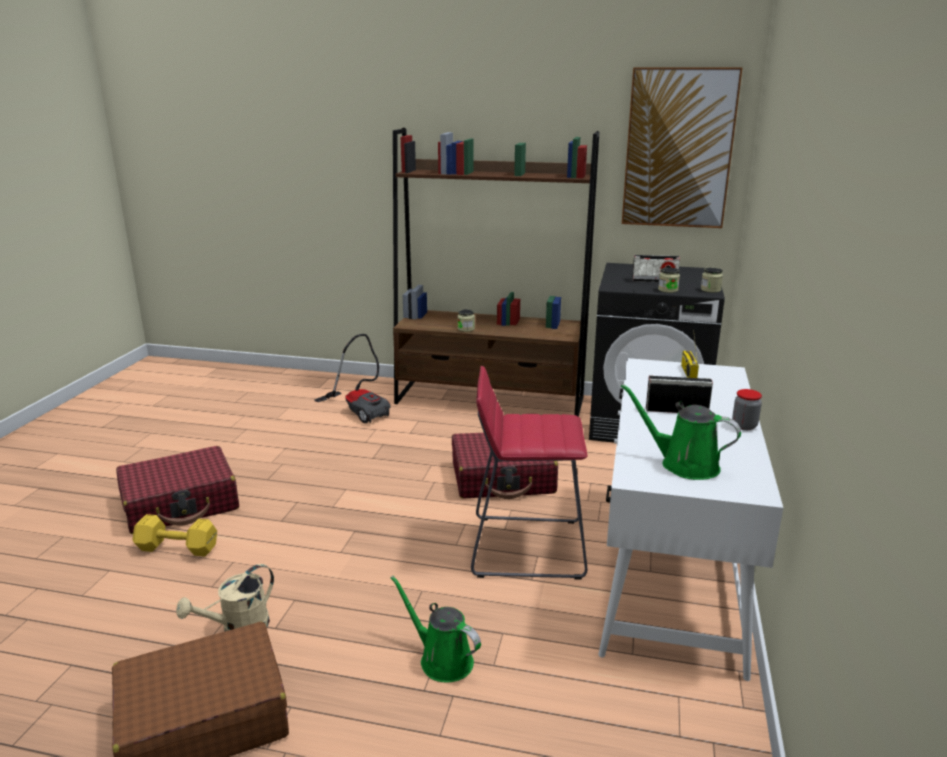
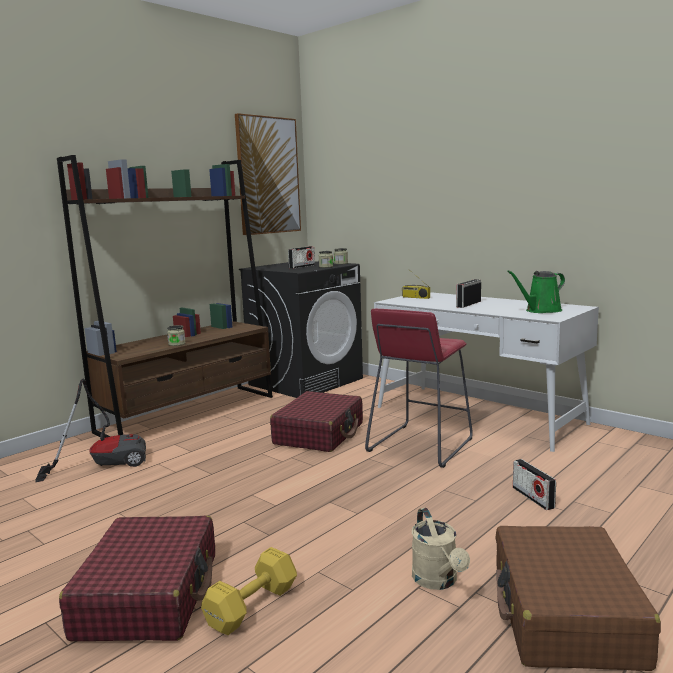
camera: 60 degrees left, 10 degrees down
(442, 660) = (533, 497): green watering can -> radio
(744, 426) = (501, 299): jar -> none

